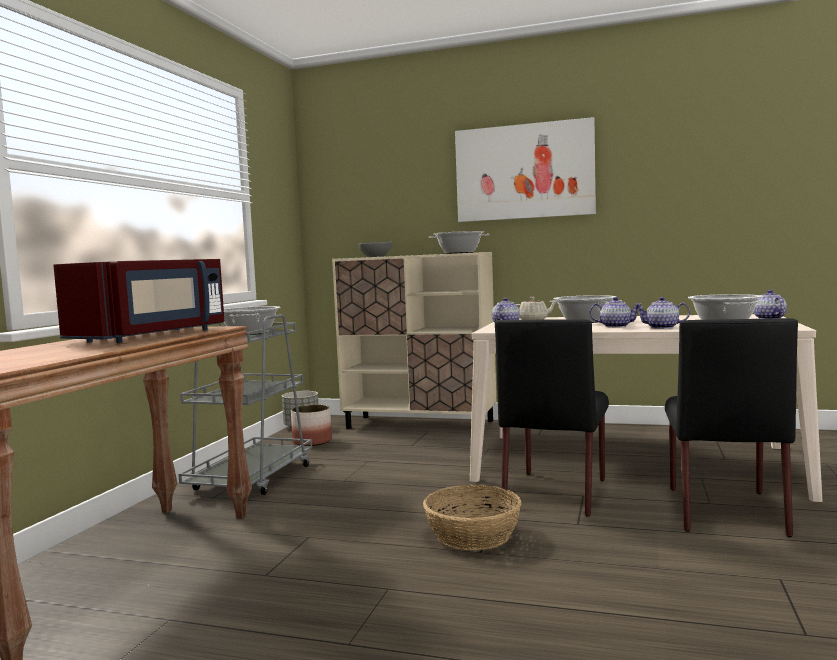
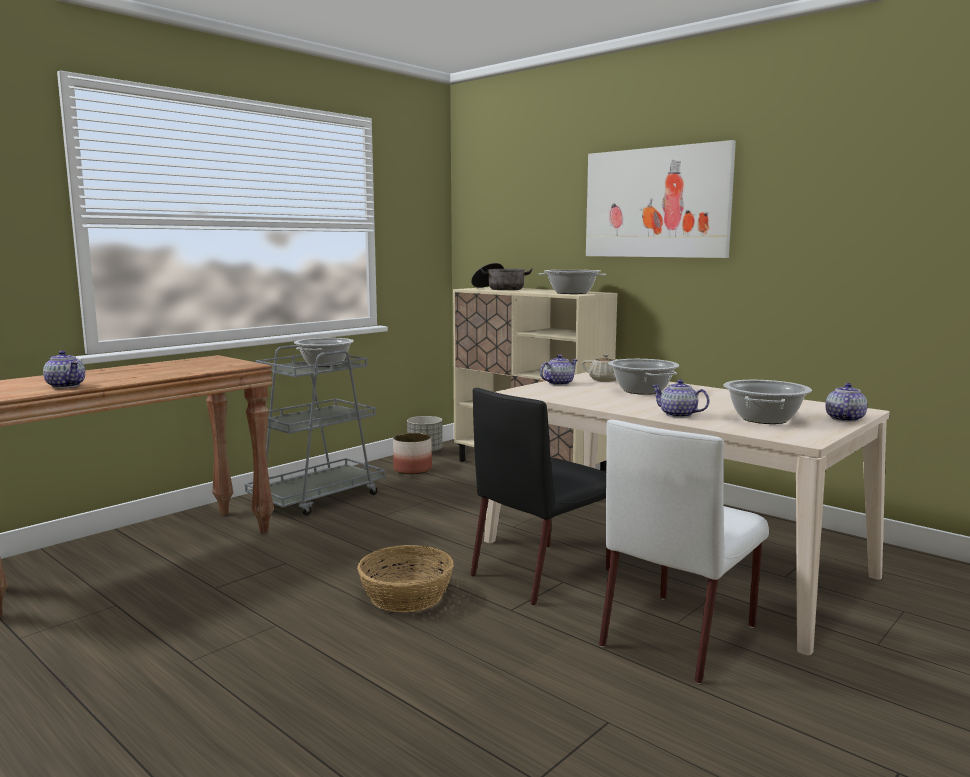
camera: 25 degrees right, 5 degrees up
(153, 336) = (175, 370): red microwave -> none
(376, 256) = (499, 289): grey bowl -> cooking pot
(615, 326) = (642, 404): teapot -> teapot (66, 385)
(724, 509) = (680, 634): black chair -> white chair

